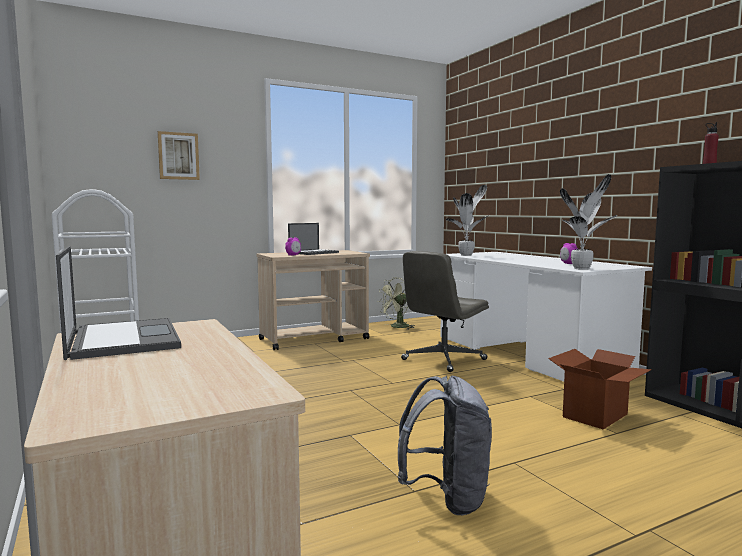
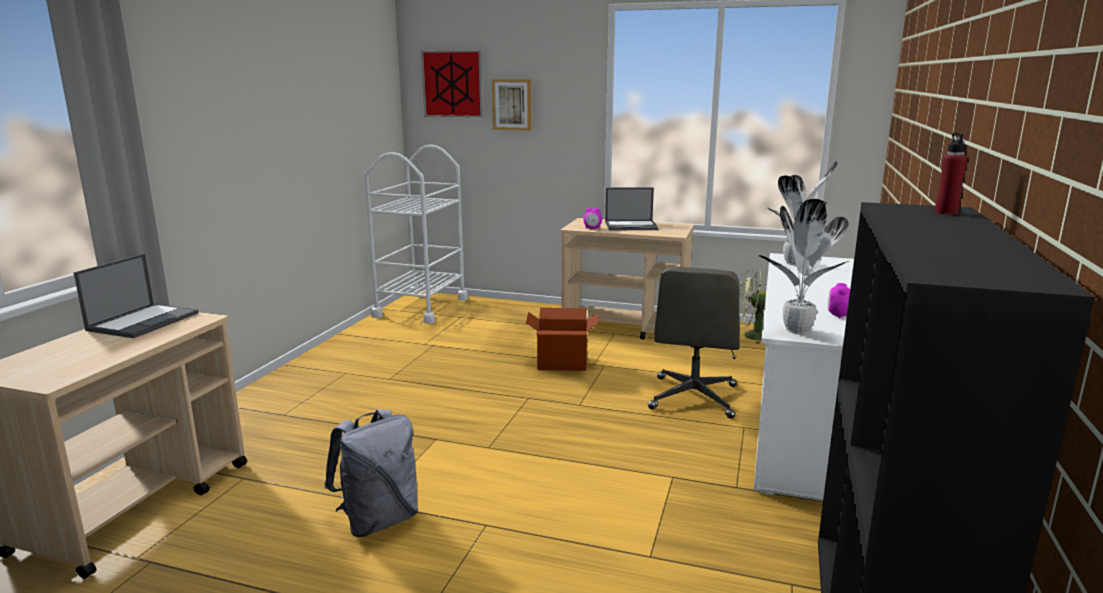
camera: 45 degrees right, 10 degrees up
(110, 133) = (452, 84): none -> picture
(443, 360) = (693, 398): grey office chair -> grey office chair turned 75 degrees counterclockwise
(596, 416) = (682, 530): cardboard box -> cardboard box (562, 364)

